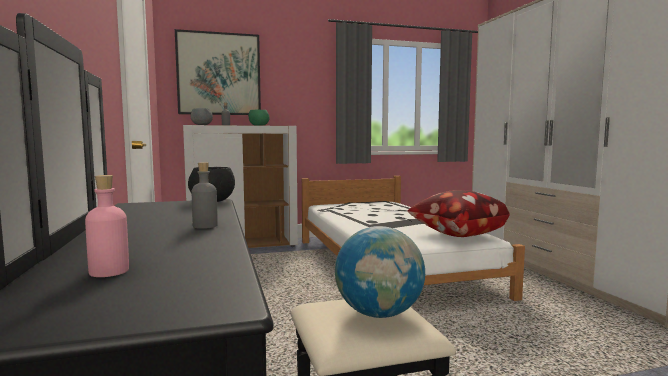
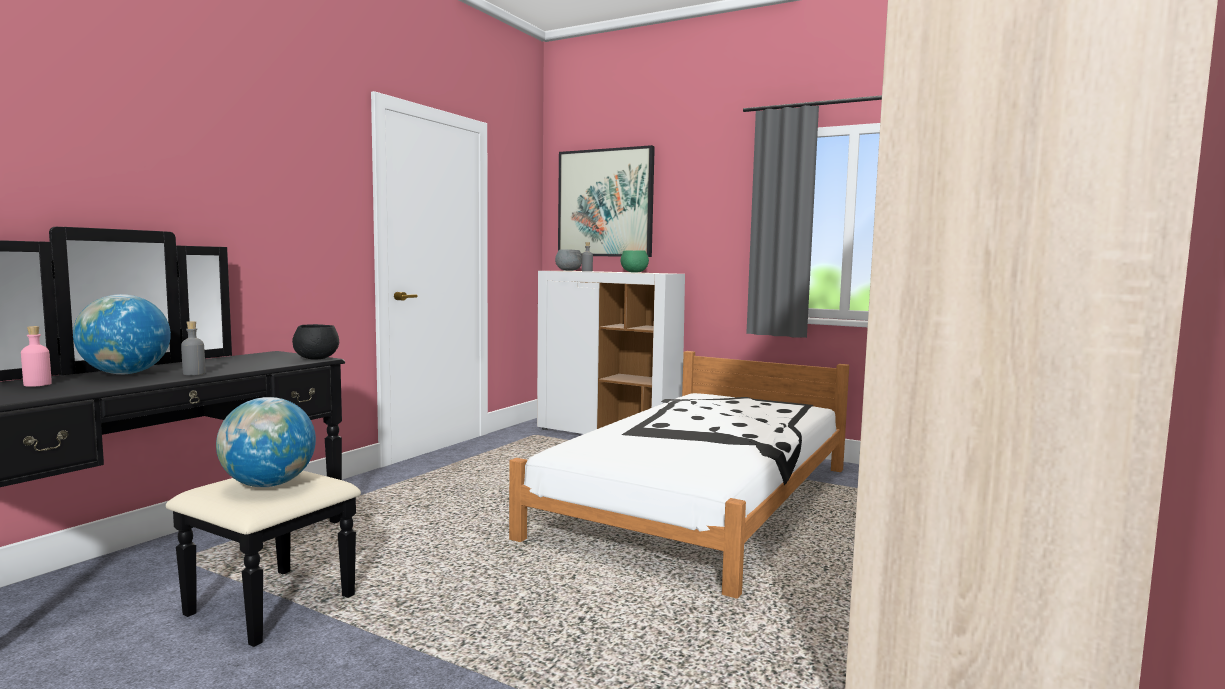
camera: 45 degrees right, 0 degrees up
(129, 240) = (125, 373): none -> globe
(456, 234) = (688, 463): pillow -> none

